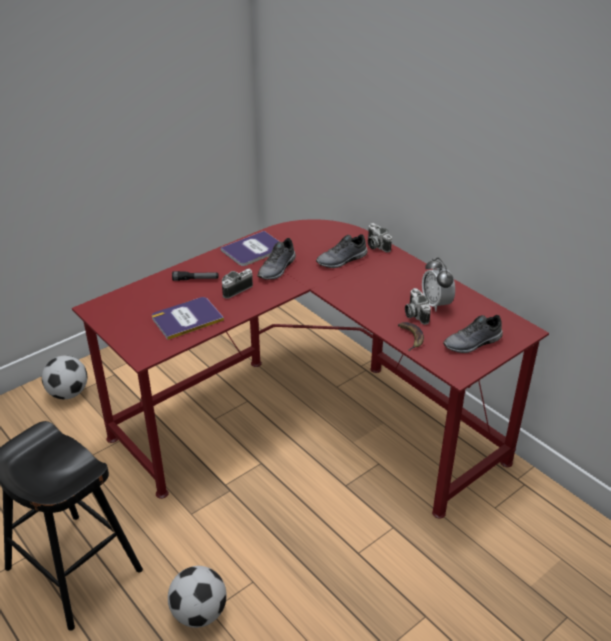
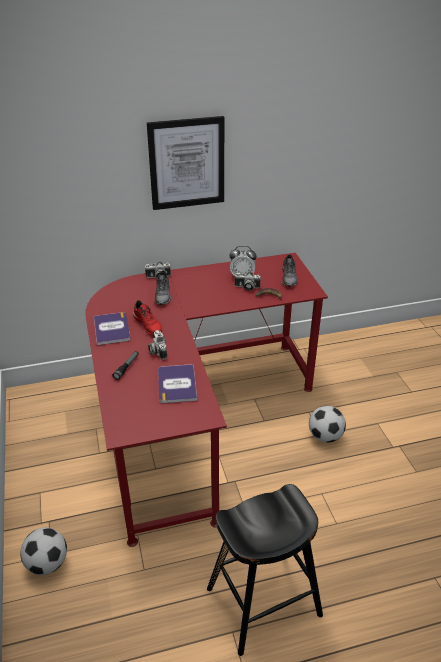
camera: 65 degrees left, 0 degrees up
(199, 613) = (336, 530): football -> football (325, 436)
(278, 269) = (148, 325): grey shoe -> red shoe
(441, 120) = (187, 163): none -> picture

